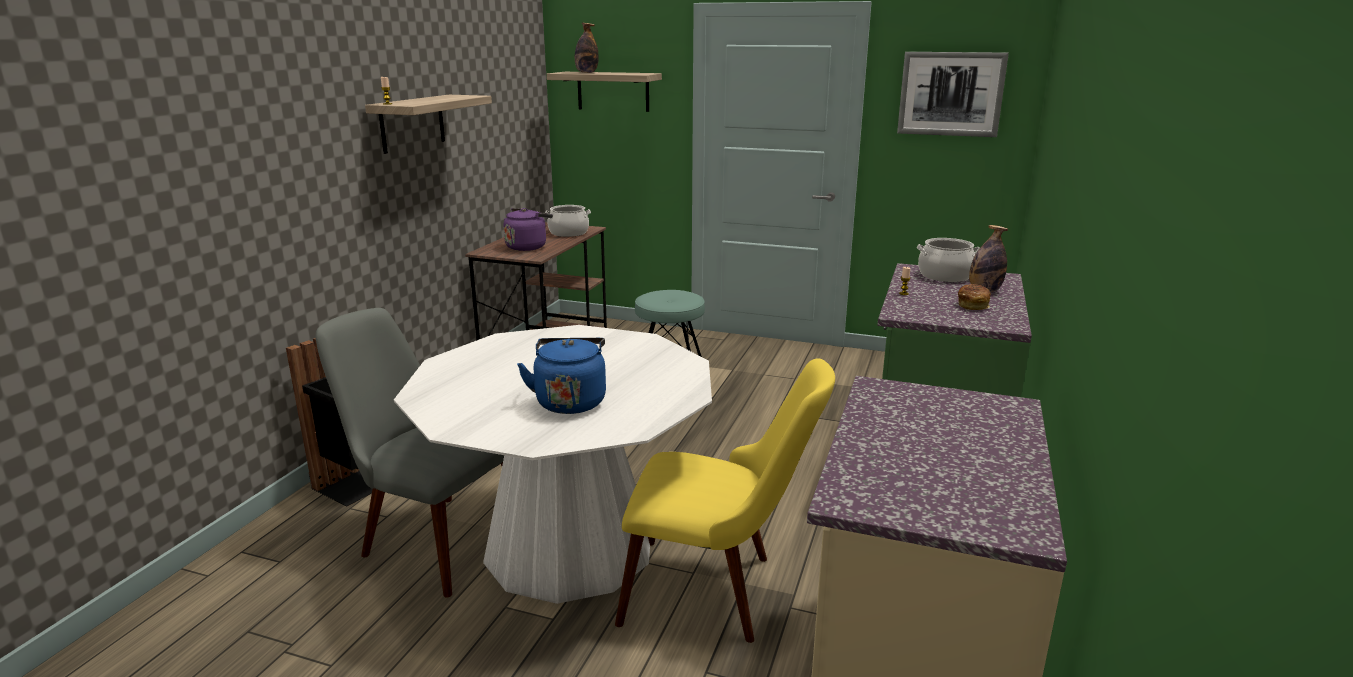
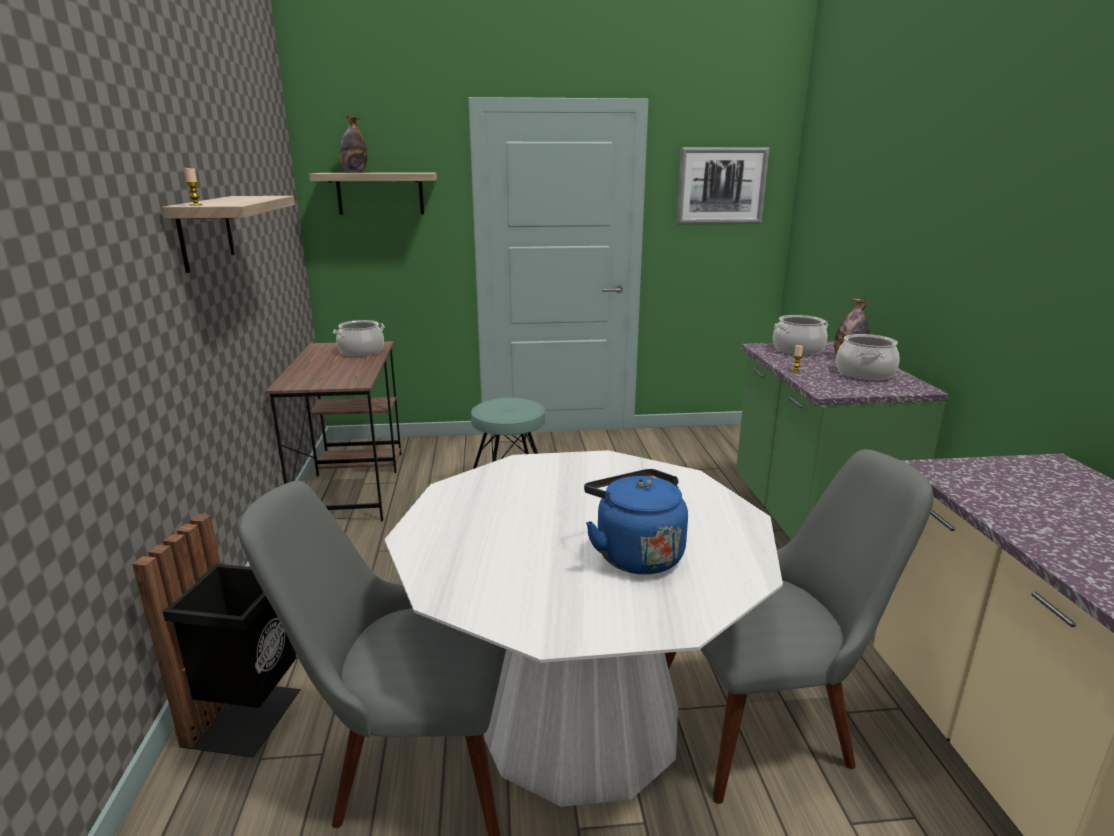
camera: 25 degrees left, 0 degrees up
(528, 247) = (334, 372): purple kettle -> none
(719, 591) = (771, 717): yellow chair -> grey chair
(973, 305) = (864, 374): bread -> cooking pot

